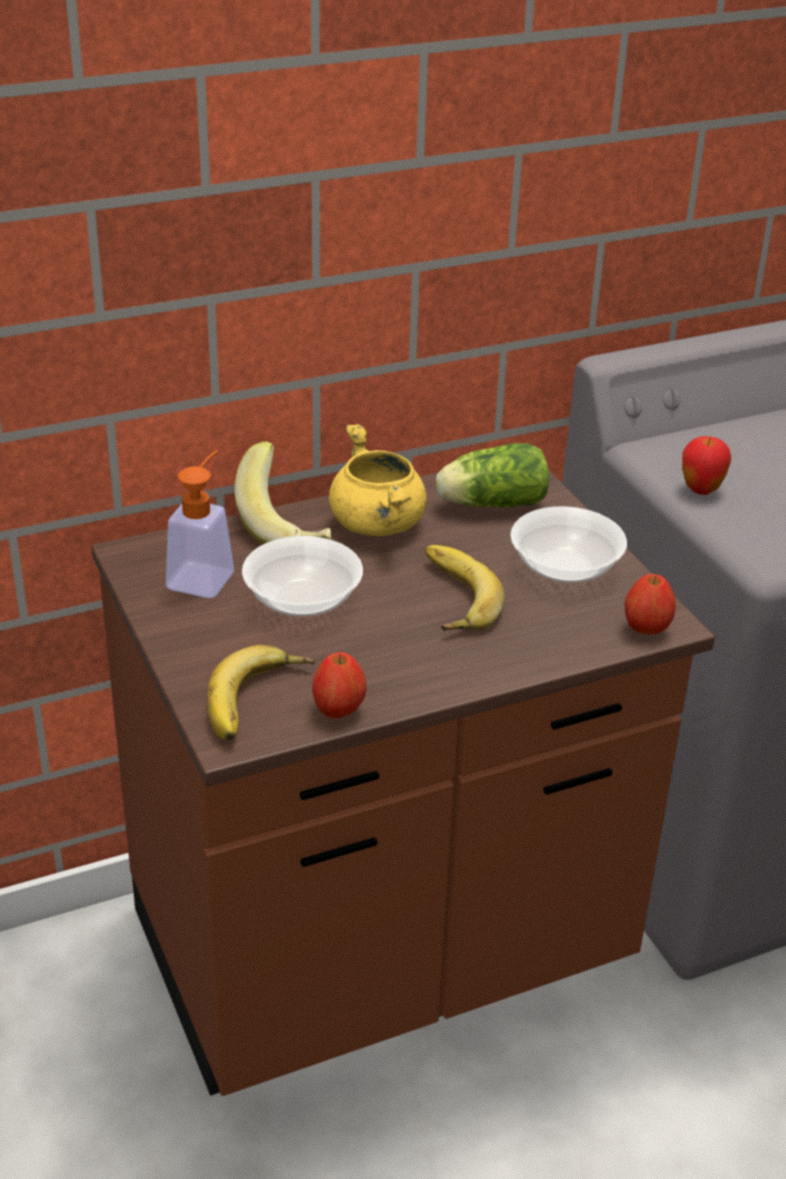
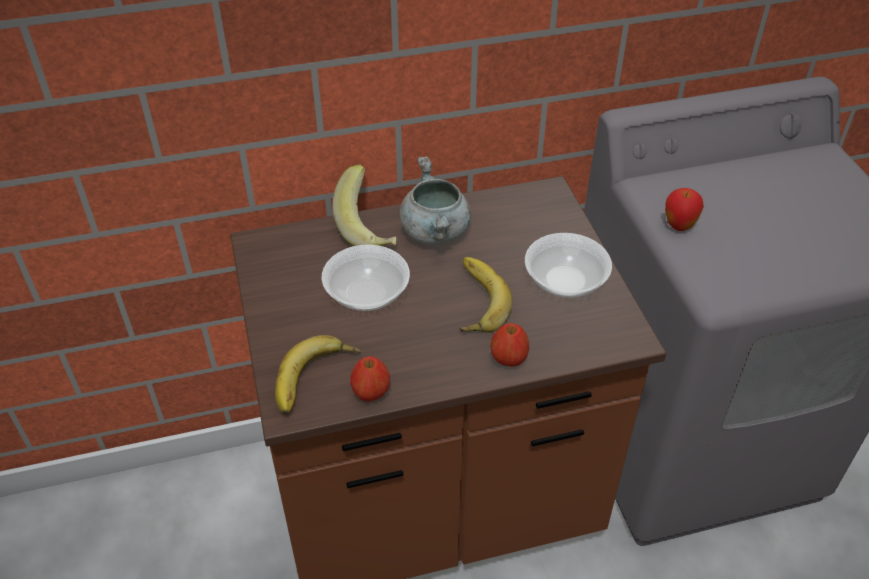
camera: 10 degrees right, 10 degrees up
(205, 575) = (303, 266): soap dispenser -> none
(379, 525) = (436, 232): yellow cooking pot -> grey cooking pot
(489, 504) = (521, 219): lettuce -> none
(646, 628) = (614, 341): apple -> apple (508, 359)

